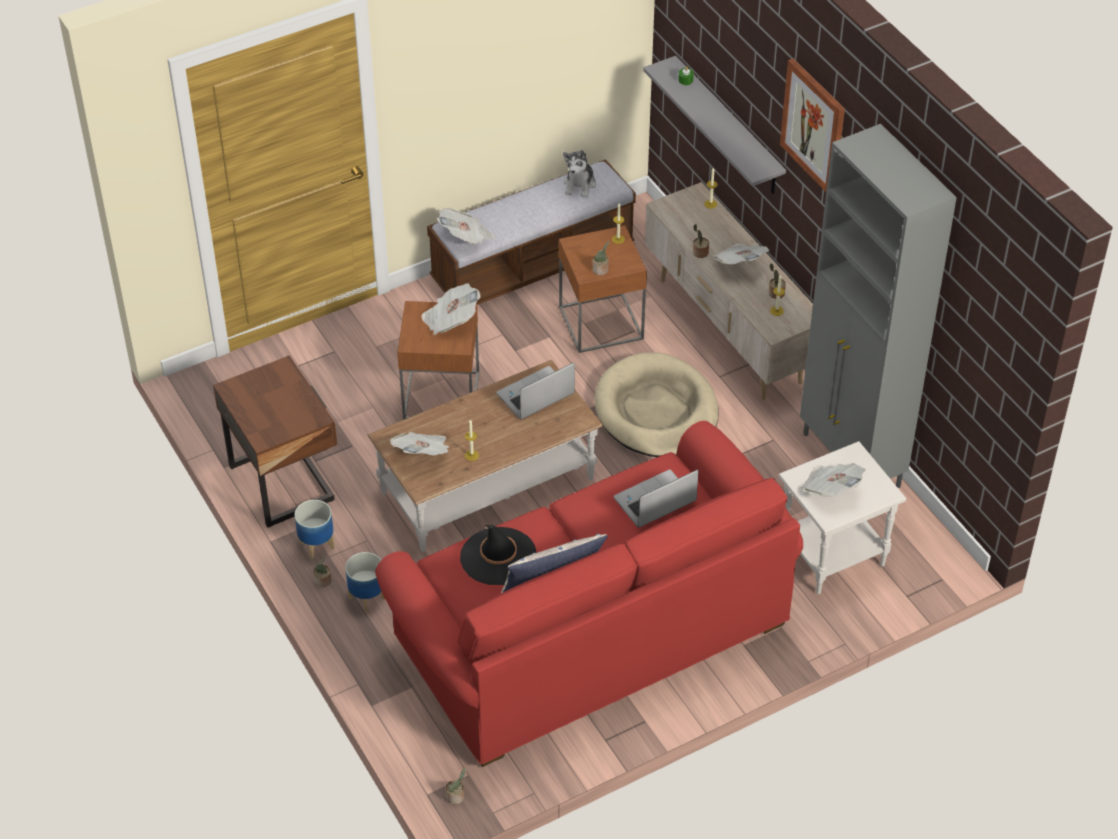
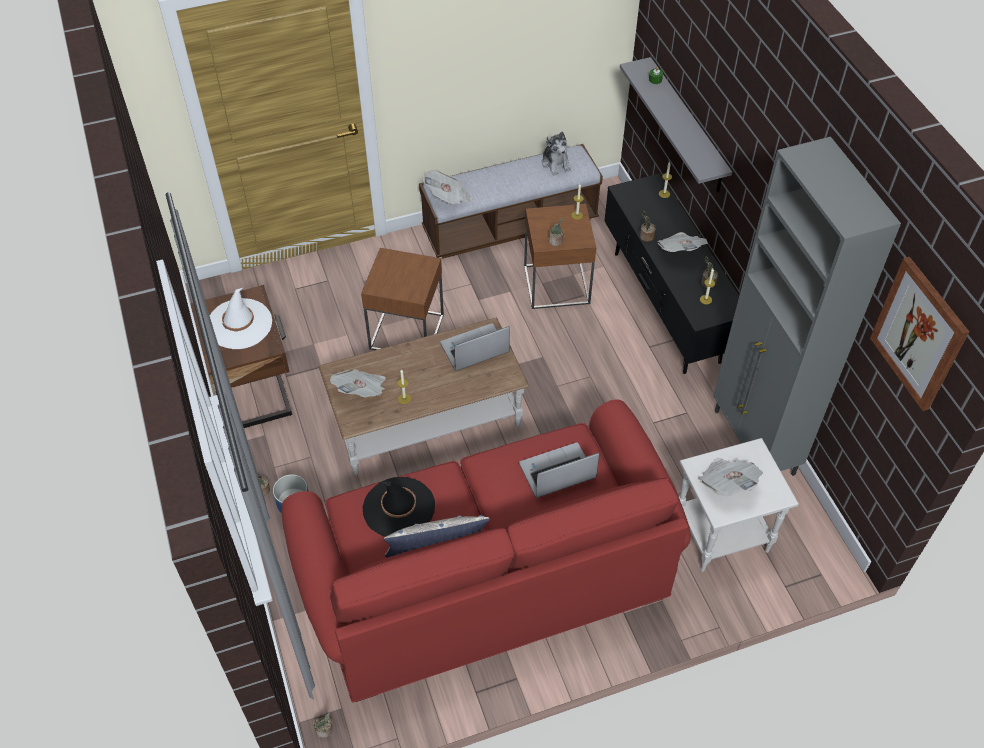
camera: 10 degrees right, 5 degrees up
(275, 399) = (239, 324): none -> white hat
(316, 545) = (266, 454): planter -> none
(450, 320) = (414, 270): newspaper -> none
(580, 185) = (555, 163): plush toy -> plush toy turned 45 degrees counterclockwise
(656, 411) = (588, 371): beige dog bed -> none
(728, 332) = (665, 307): beige tv stand -> black tv stand
(813, 126) = (763, 133): picture -> picture (919, 334)

